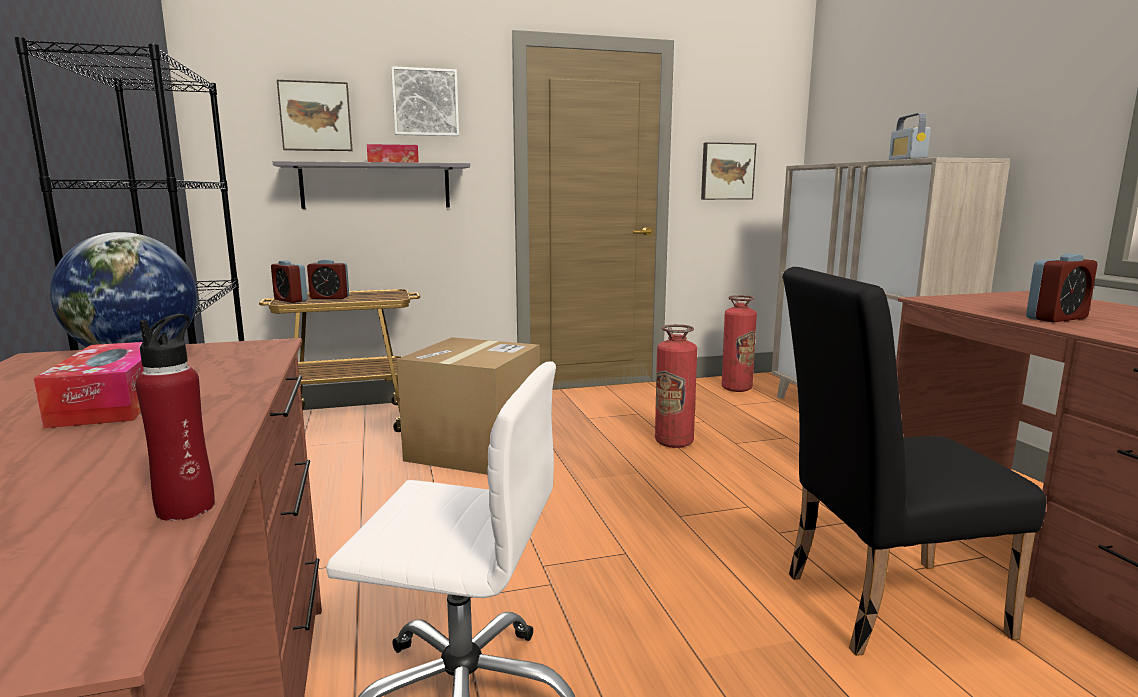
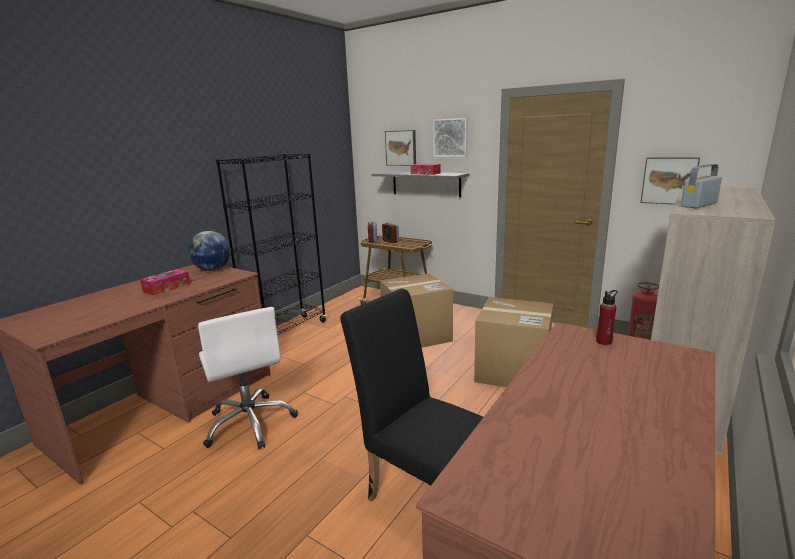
camera: 50 degrees right, 5 degrees up
(186, 508) = (101, 323): red bottle -> red bottle (604, 341)
(674, 442) = (512, 371): fire extinguisher -> cardboard box
(1056, 318) = (563, 373): alarm clock -> none

